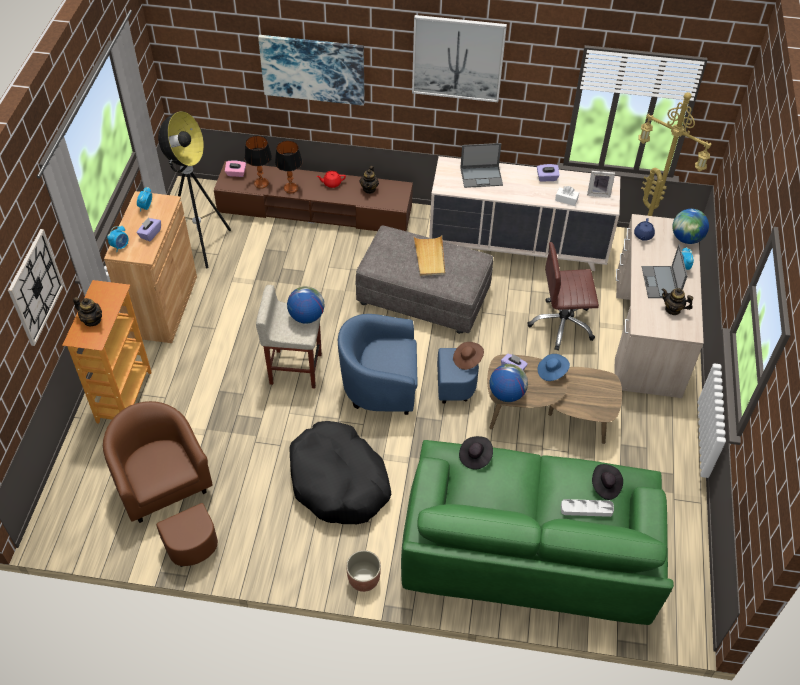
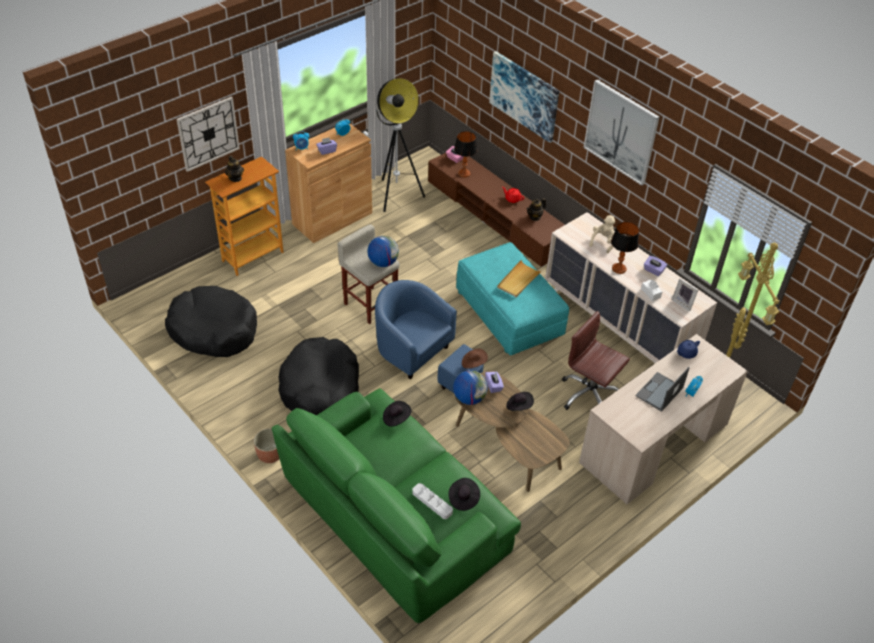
camera: 40 degrees right, 5 degrees down
(169, 499) = (213, 330): brown armchair -> black dog bed
(290, 188) = (480, 187): table lamp -> table lamp (618, 269)
(423, 295) = (509, 313): grey ottoman -> turquoise ottoman
(482, 176) = (603, 242): laptop -> beige plush toy
(552, 372) = (519, 406): blue hat -> black hat
(673, 309) = (646, 415): teapot -> none
(686, 238) = (721, 376): globe -> none

